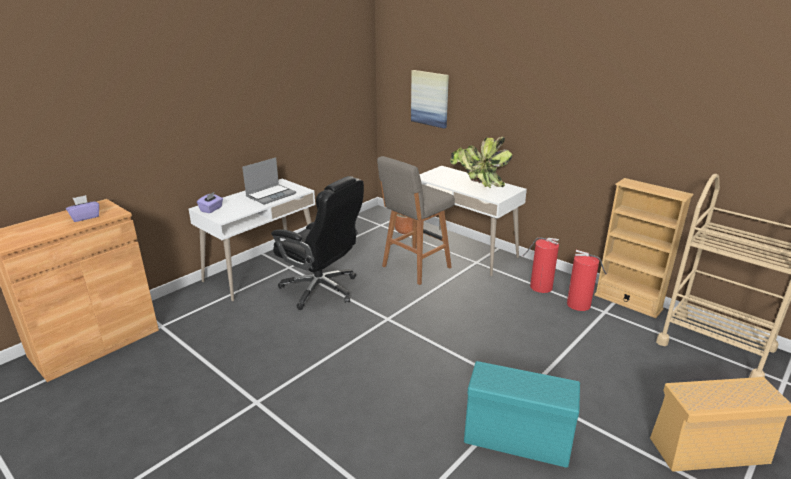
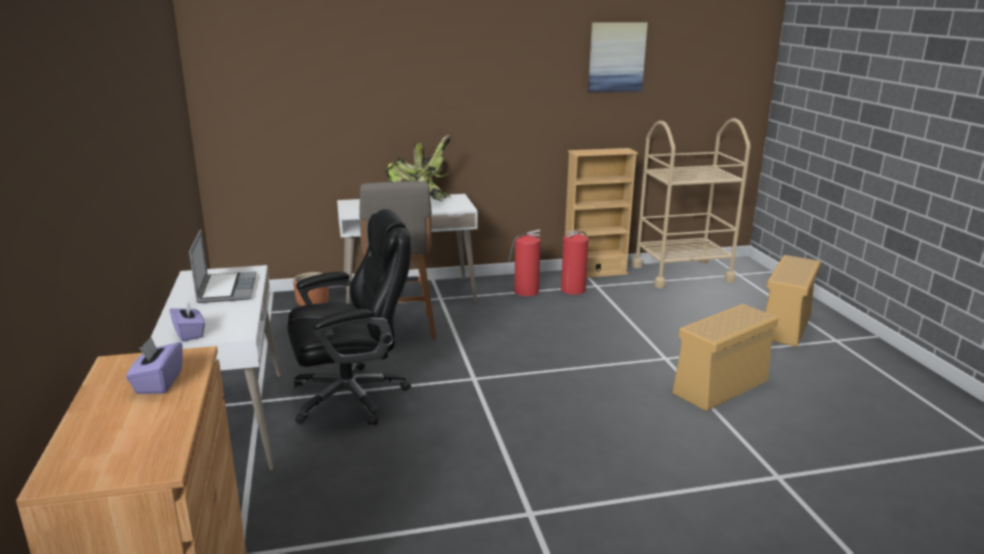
camera: 55 degrees left, 5 degrees down
(430, 98) = (301, 114): picture -> picture (616, 57)
(518, 440) = (721, 386): turquoise storage box -> beige storage box

